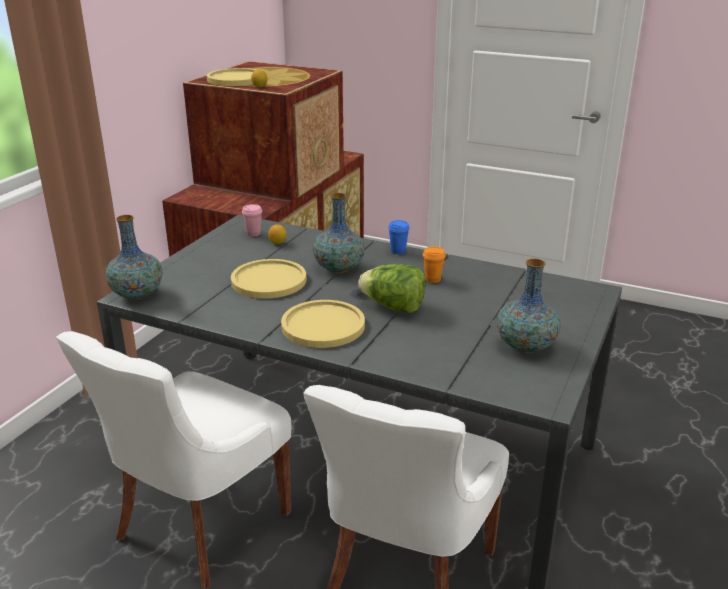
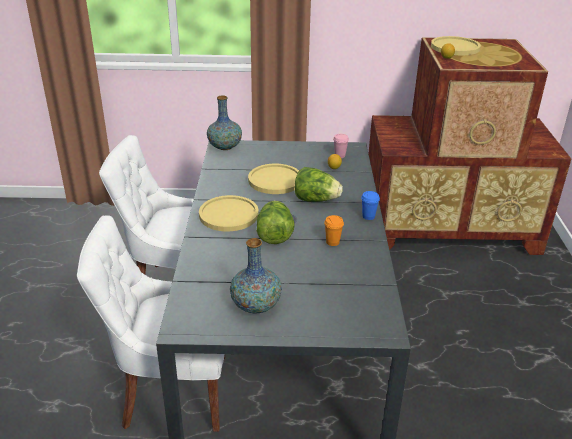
camera: 65 degrees right, 5 degrees up
(338, 268) = (316, 199): vase -> lettuce

